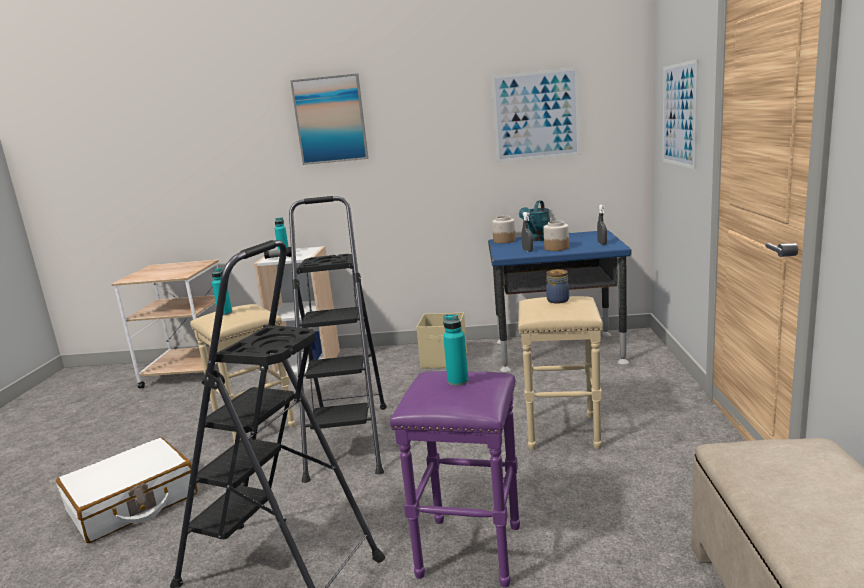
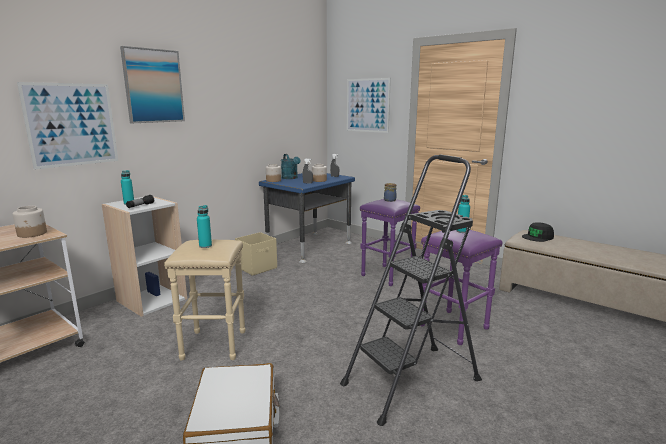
camera: 55 degrees left, 0 degrees up
(179, 272) = (32, 234): none -> jar
(349, 439) = (298, 320): step ladder -> none
(536, 115) = (280, 99): picture -> picture (72, 124)
(564, 432) = (388, 275): beige stool -> purple stool
(793, 465) = (538, 237): none -> black cap

